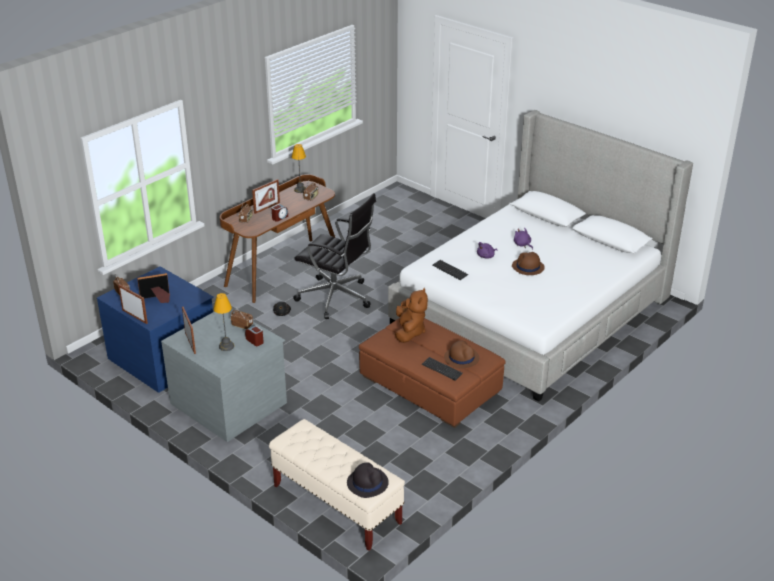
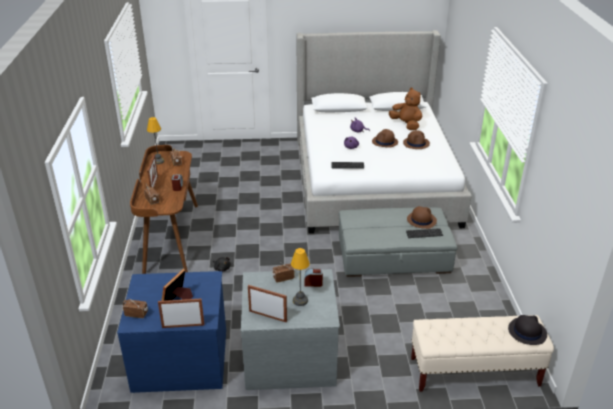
camera: 45 degrees left, 0 degrees up
(337, 298) = (244, 236): black office chair -> none
(409, 332) = (365, 223): brown plush toy -> brown plush toy (406, 125)
(430, 384) = (393, 255): brown ottoman -> grey ottoman
(557, 283) = (416, 143): none -> brown hat

